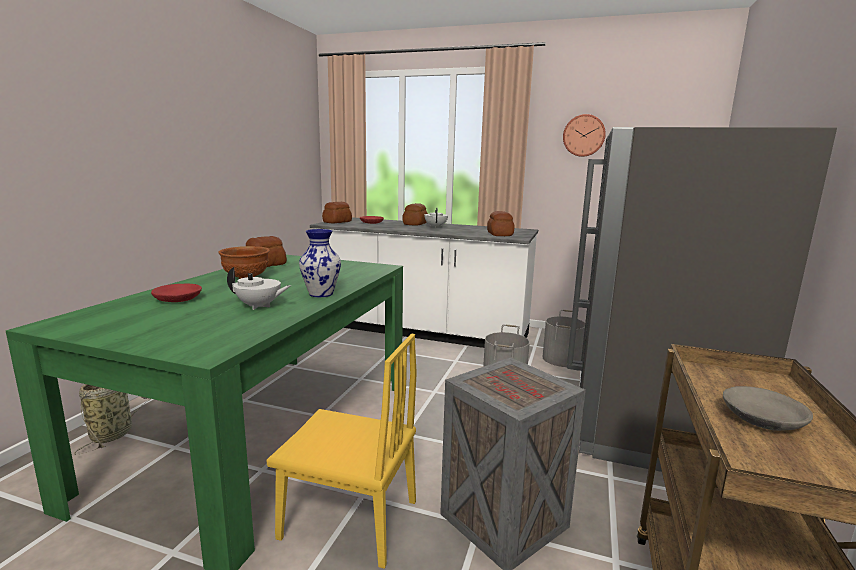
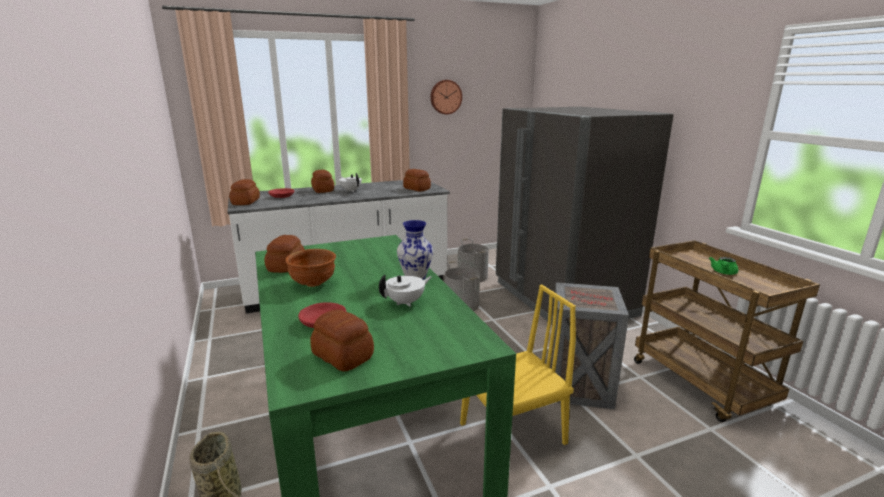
camera: 40 degrees left, 5 degrees up
(120, 320) = (342, 356): none -> bread
(761, 419) = (723, 273): grey bowl -> green teapot

